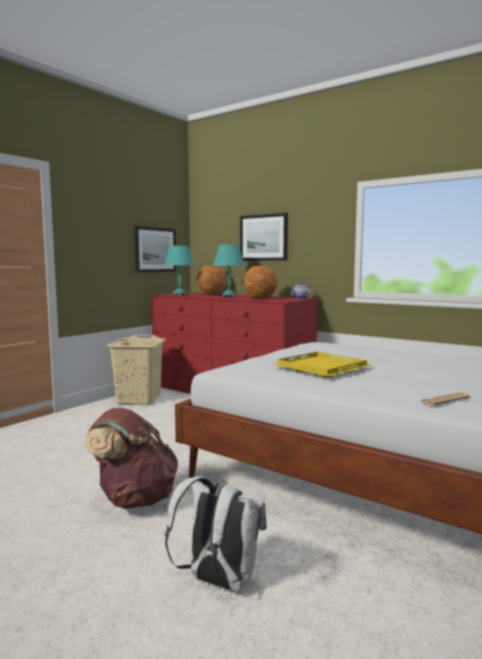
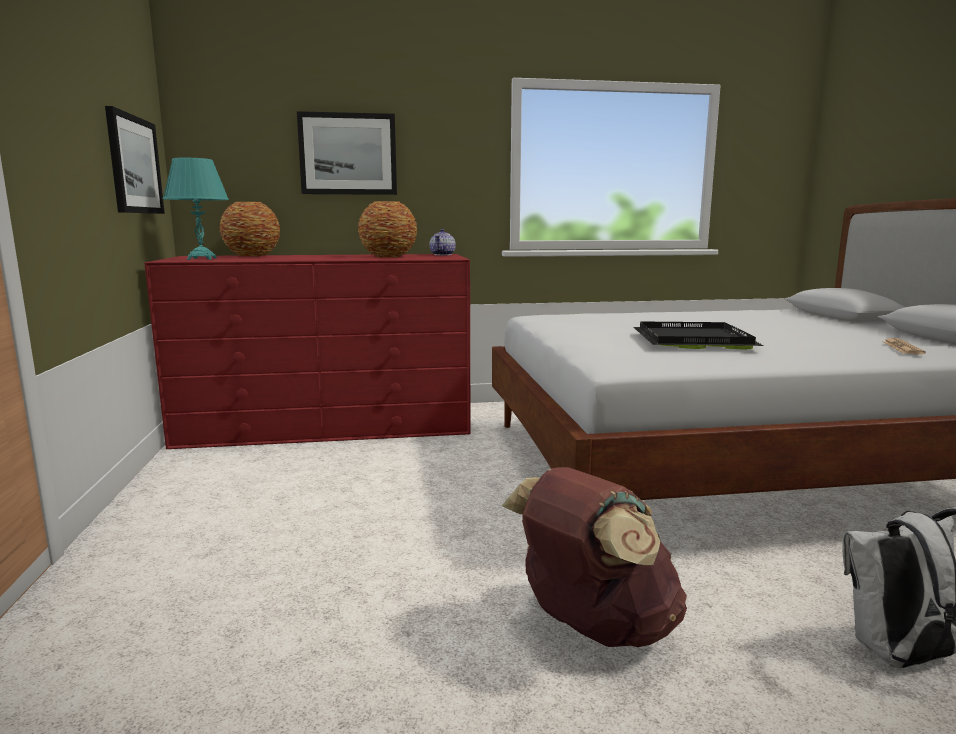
camera: 45 degrees left, 5 degrees up
(139, 399) = (197, 479): beige laundry basket -> none
(228, 296) = (313, 257): turquoise table lamp -> none
(322, 368) = (695, 340): yellow tray -> black tray

